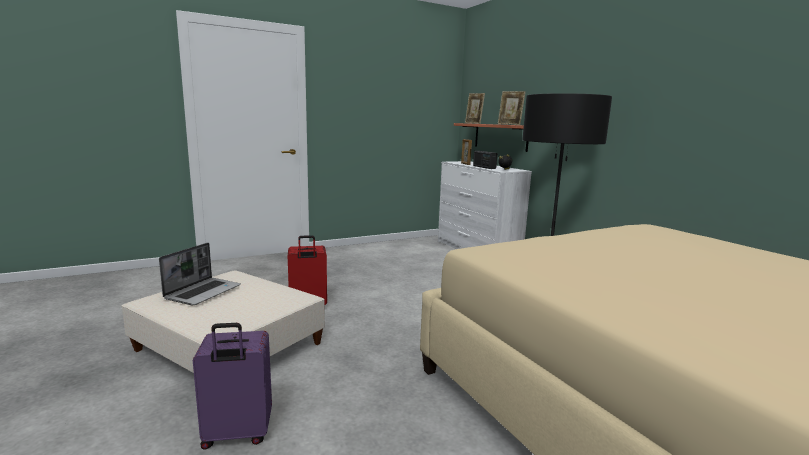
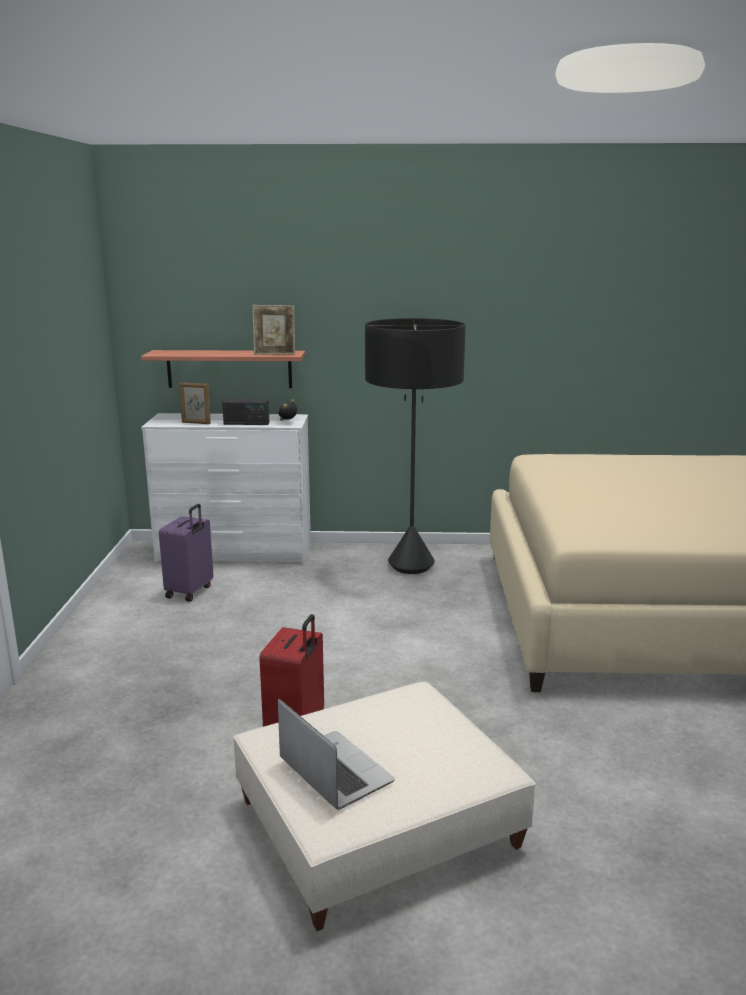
camera: 60 degrees left, 5 degrees up
(237, 434) = (597, 840): purple suitcase -> purple suitcase (190, 592)
(473, 123) = (190, 354): picture frame -> none

